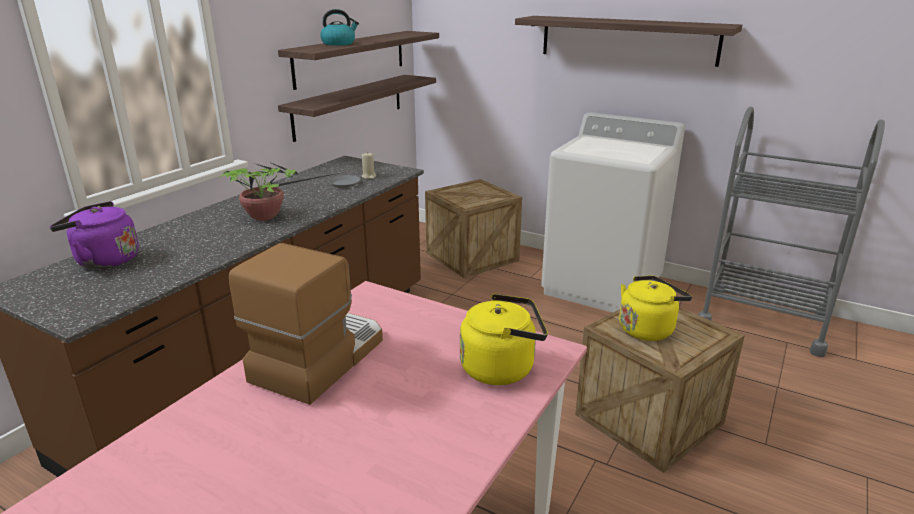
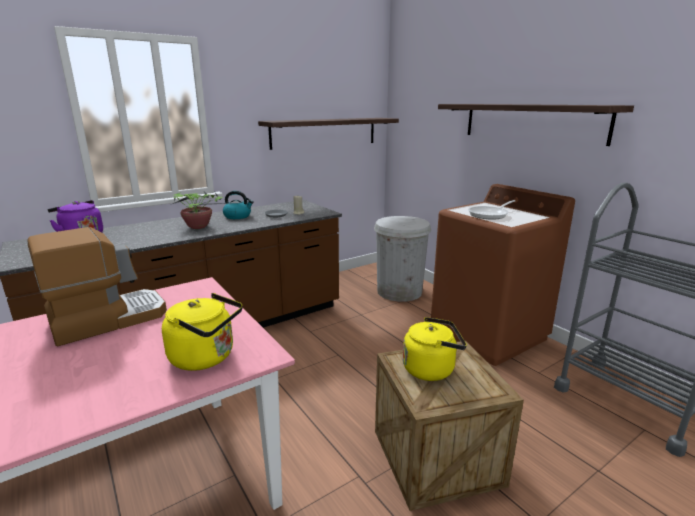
camera: 25 degrees right, 5 degrees down
(339, 43) = (306, 120): kettle -> kettle (238, 216)
(350, 106) = (320, 166): shelf -> none
(472, 257) = (399, 291): crate -> white trash can
(603, 286) = (488, 334): white washing machine -> brown washing machine
(610, 151) = (490, 214): none -> frying pan

